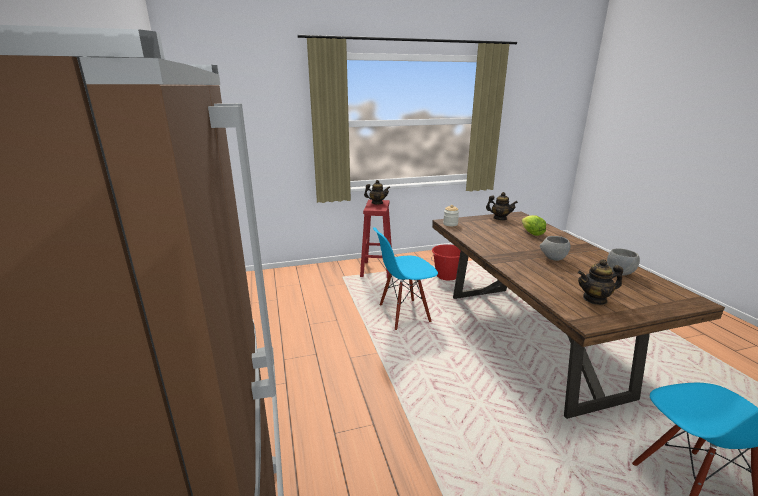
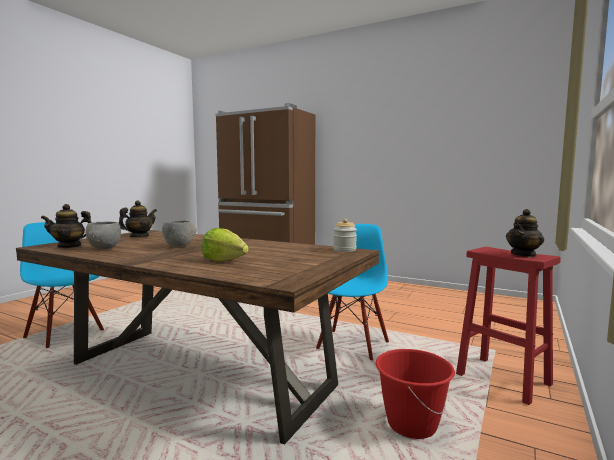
camera: 135 degrees right, 15 degrees down
(500, 218) = (302, 268): teapot -> teapot (69, 246)

